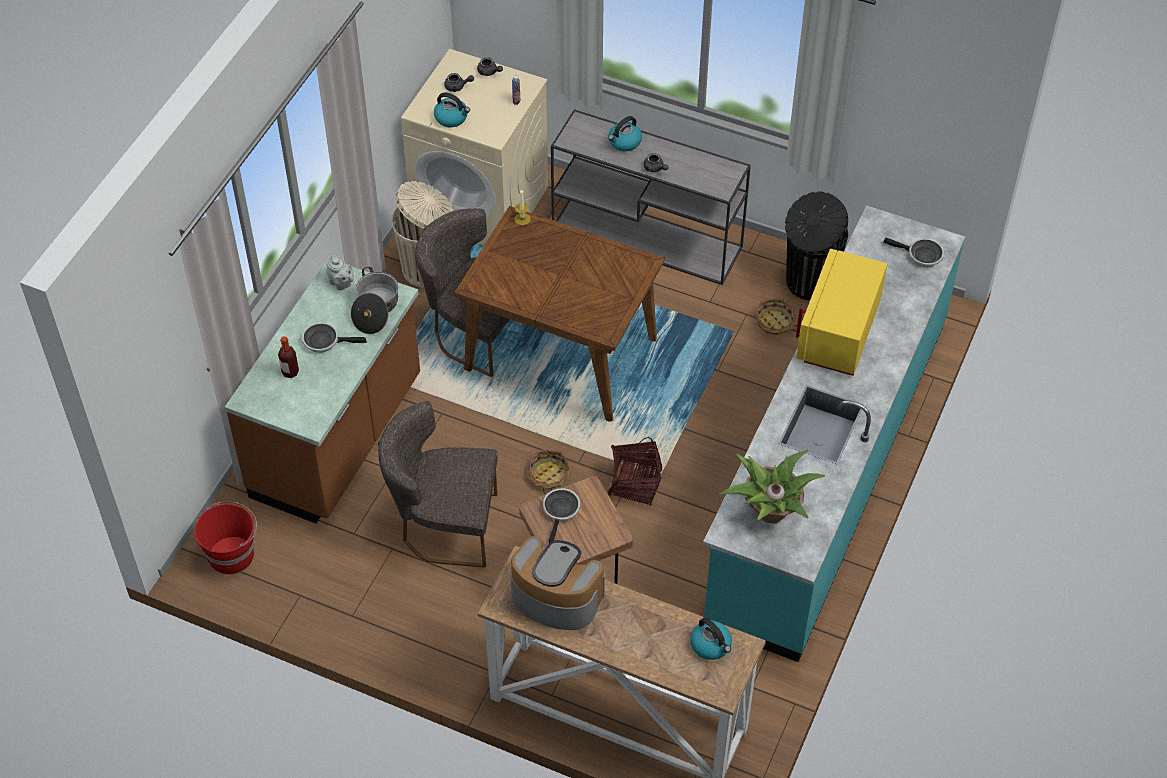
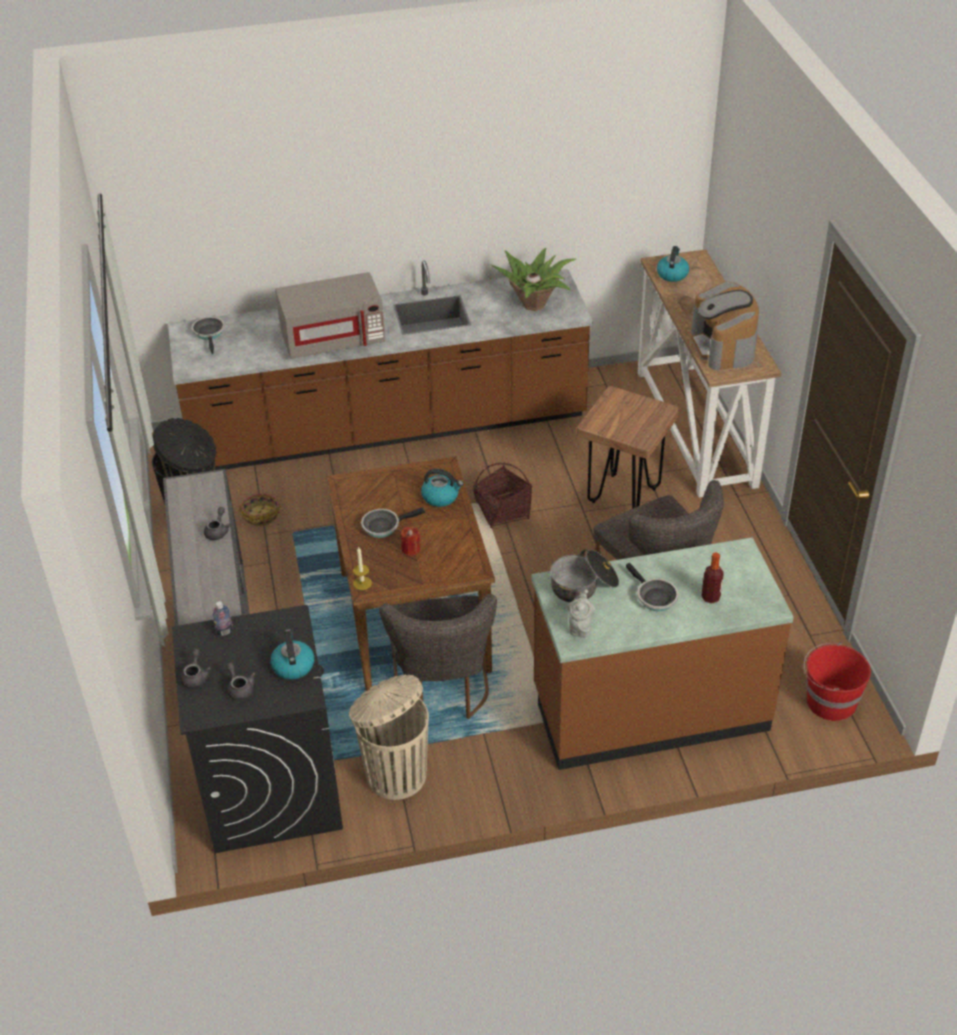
camera: 125 degrees left, 10 degrees down
(481, 204) = (271, 786): beige washing machine -> black washing machine
(531, 262) = (410, 549): none -> red candle
(548, 476) = (545, 560): basket -> none
(561, 511) = (628, 427): frying pan -> frying pan (384, 526)
(624, 142) = (197, 568): kettle -> kettle (441, 497)
(827, 468) = (388, 427): turquoise counter -> brown counter
(839, 333) = (333, 340): yellow microwave -> grey microwave

